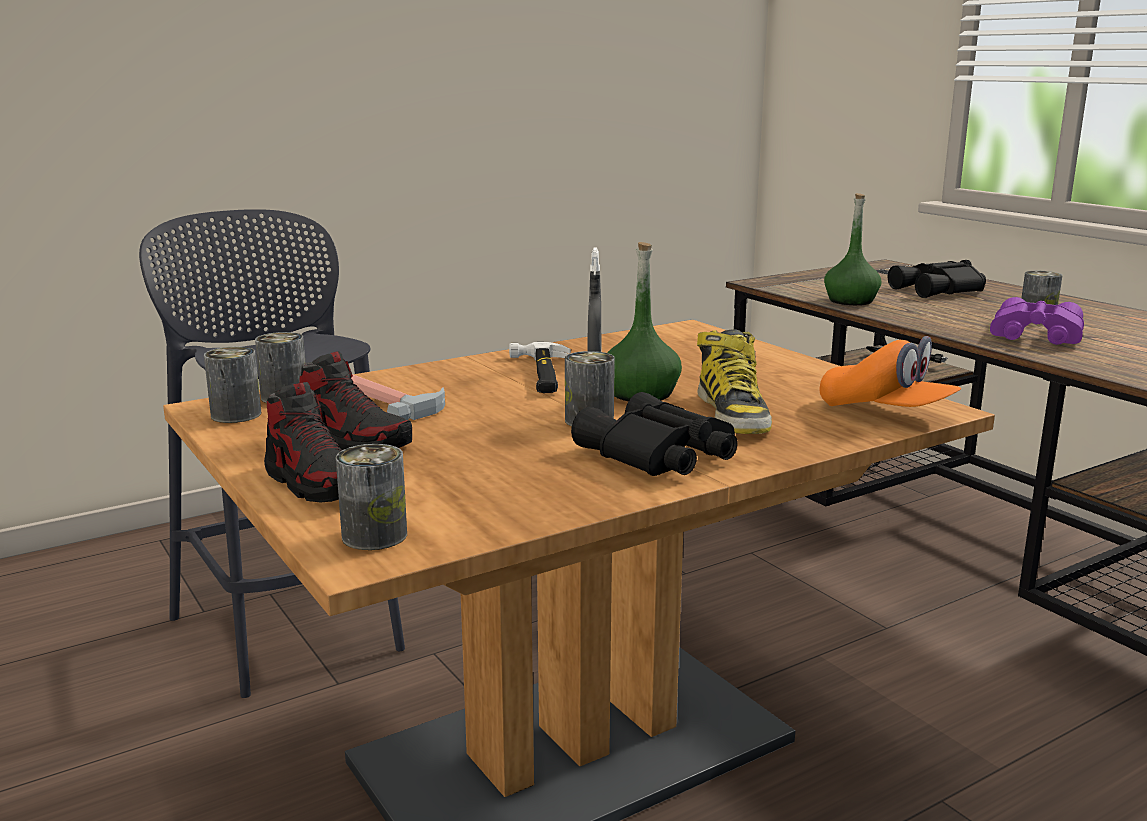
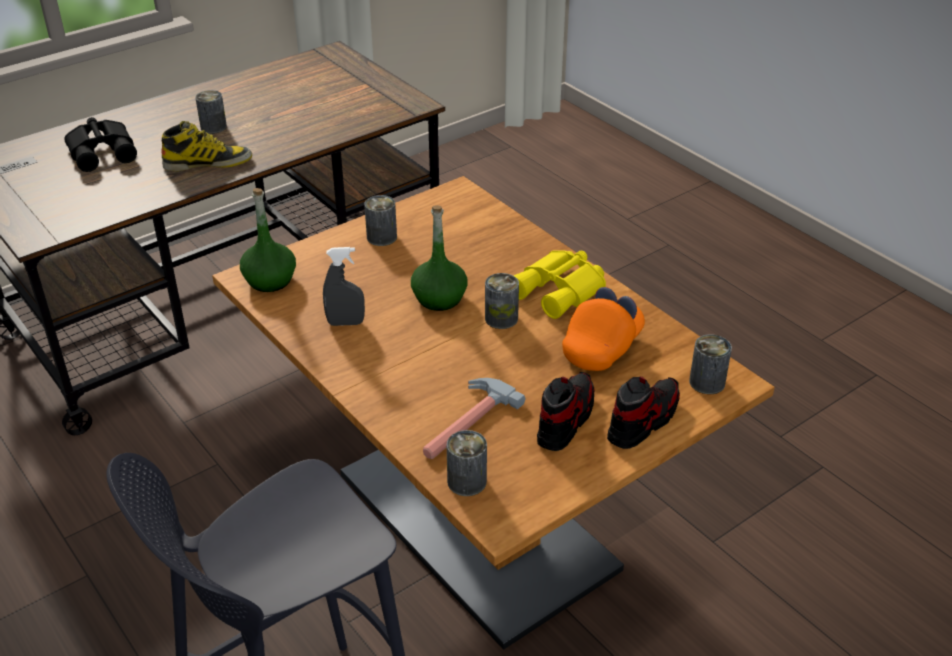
camera: 95 degrees left, 20 degrees up
(236, 415) = (517, 498): can -> can (381, 237)
(541, 374) = (391, 347): hammer -> none
(657, 455) = (561, 290): black binoculars -> yellow binoculars
(733, 414) = (479, 262): boot -> boot (208, 163)
(851, 301) = (133, 196): green bottle -> green bottle (270, 280)
(885, 412) = (467, 209): orange cap -> orange cap (602, 346)
(1033, 336) = (264, 137): purple binoculars -> none

